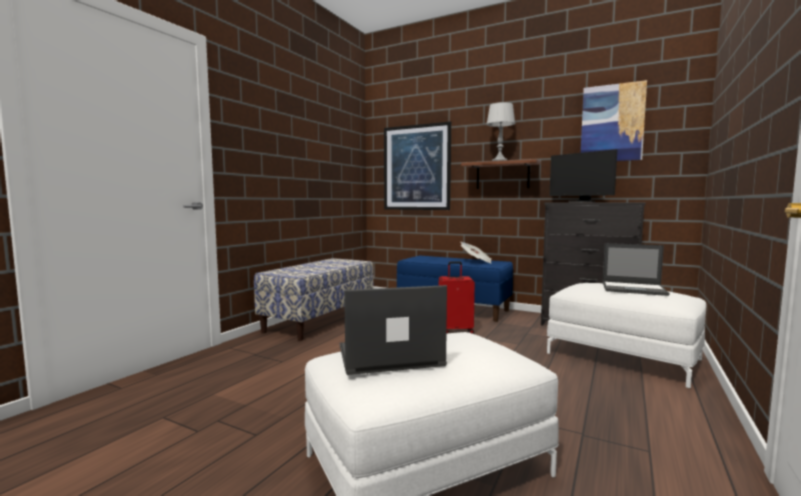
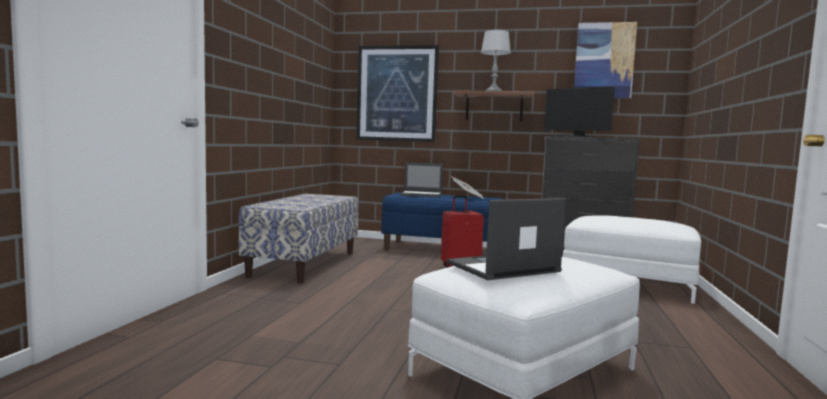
camera: 15 degrees left, 0 degrees up
(634, 289) = (639, 219): laptop -> laptop (422, 194)

